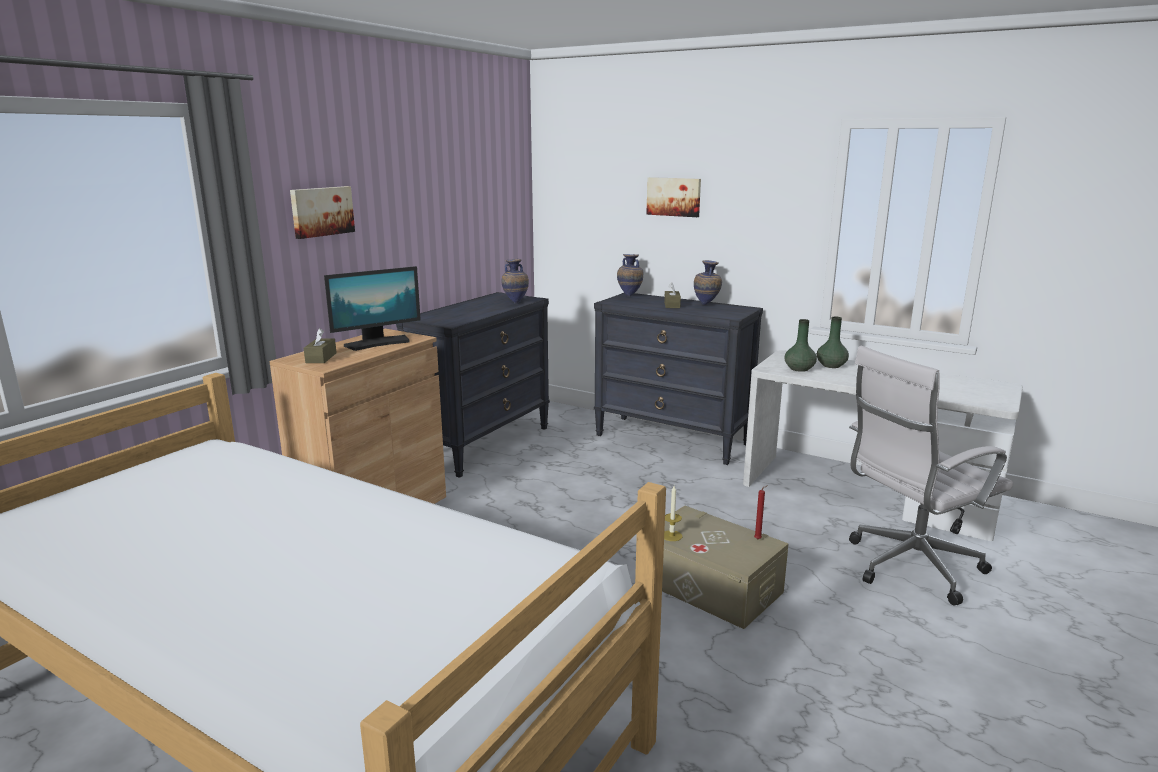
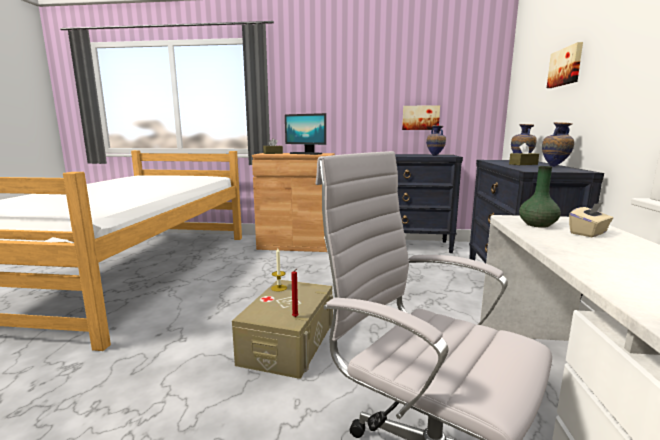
camera: 65 degrees right, 5 degrees down
(321, 211) = (314, 88): picture -> picture (420, 117)
(831, 365) = (588, 233): green vase -> beige tissue box

